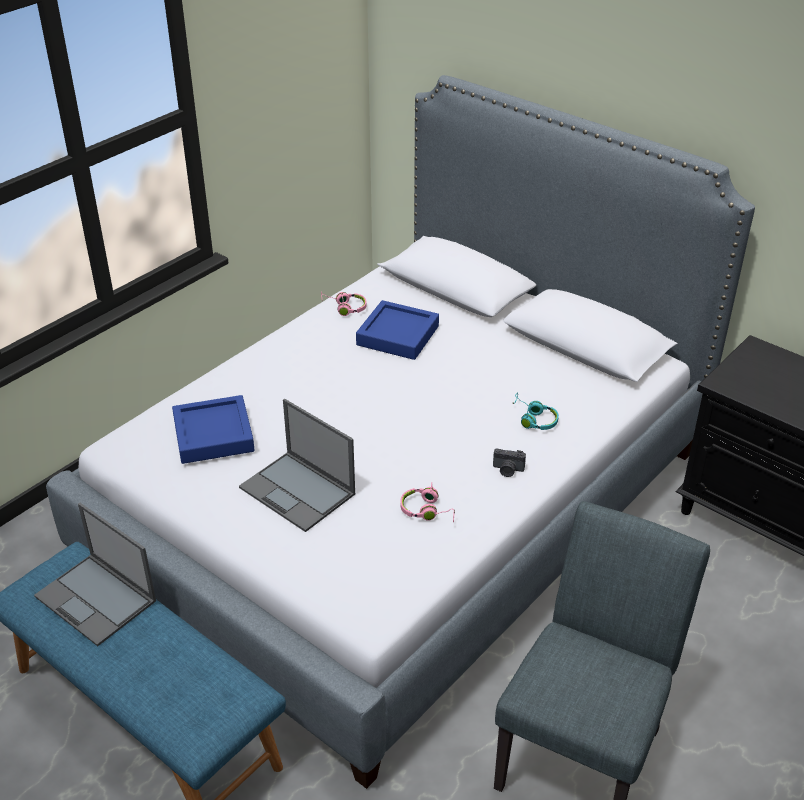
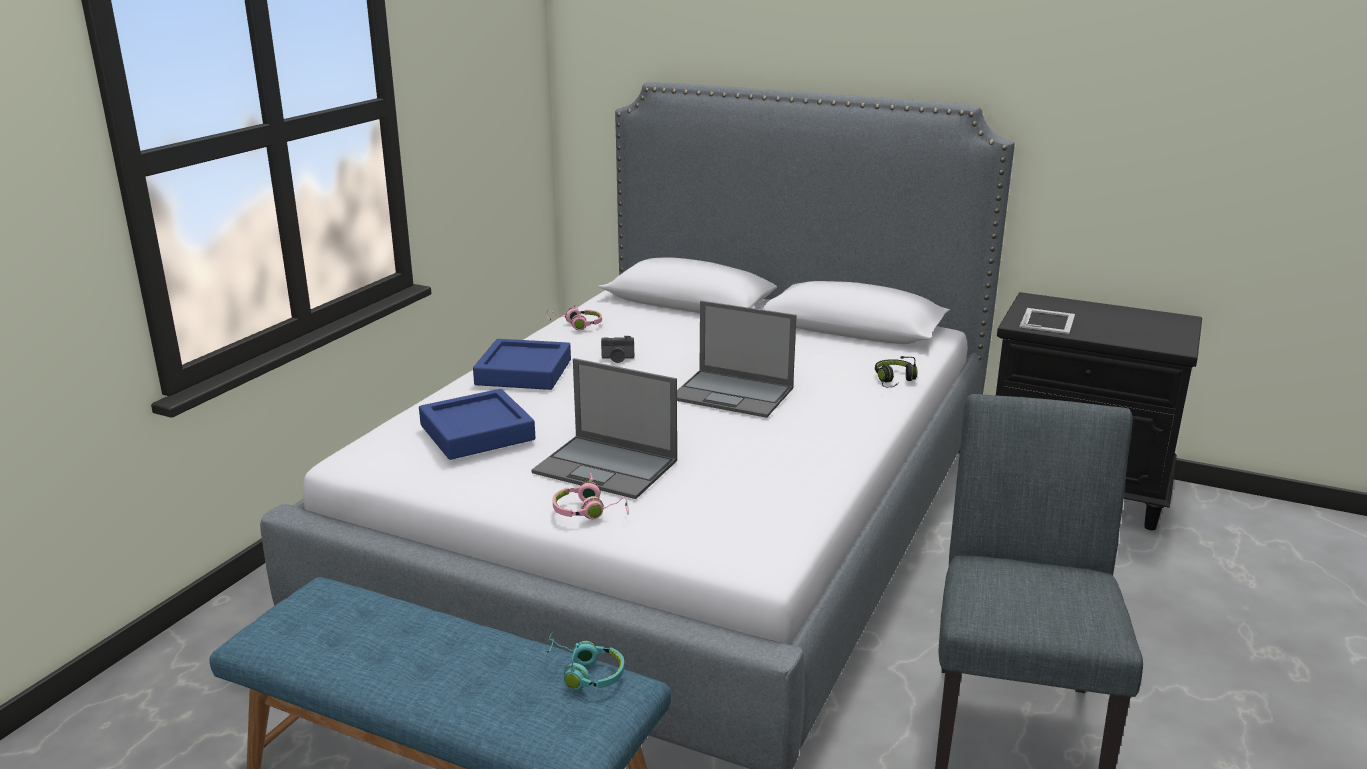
camera: 15 degrees left, 15 degrees down
(97, 599) = (373, 623): laptop -> laptop (734, 394)
(397, 335) = (649, 338): blue tray -> blue tray (523, 372)
(427, 511) = (769, 464): pink headphones -> pink headphones (589, 511)
(507, 470) = (837, 422): camera -> camera (617, 359)
(533, 419) = (837, 382): turquoise headphones -> turquoise headphones (584, 672)
(584, 425) = (894, 380): none -> black headphones
(751, 382) = (1048, 321): none -> picture frame

